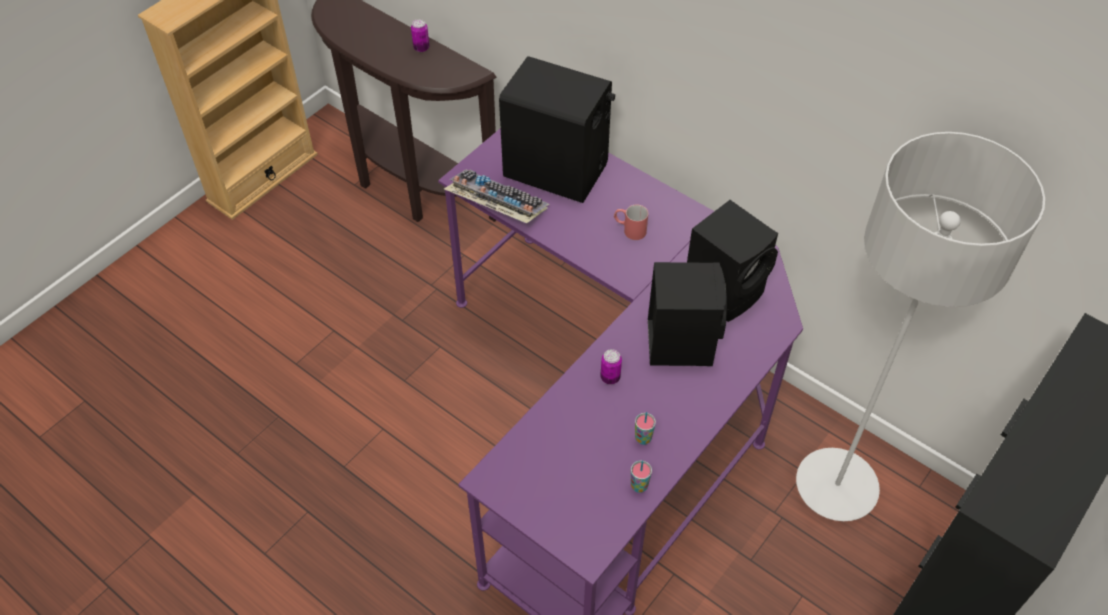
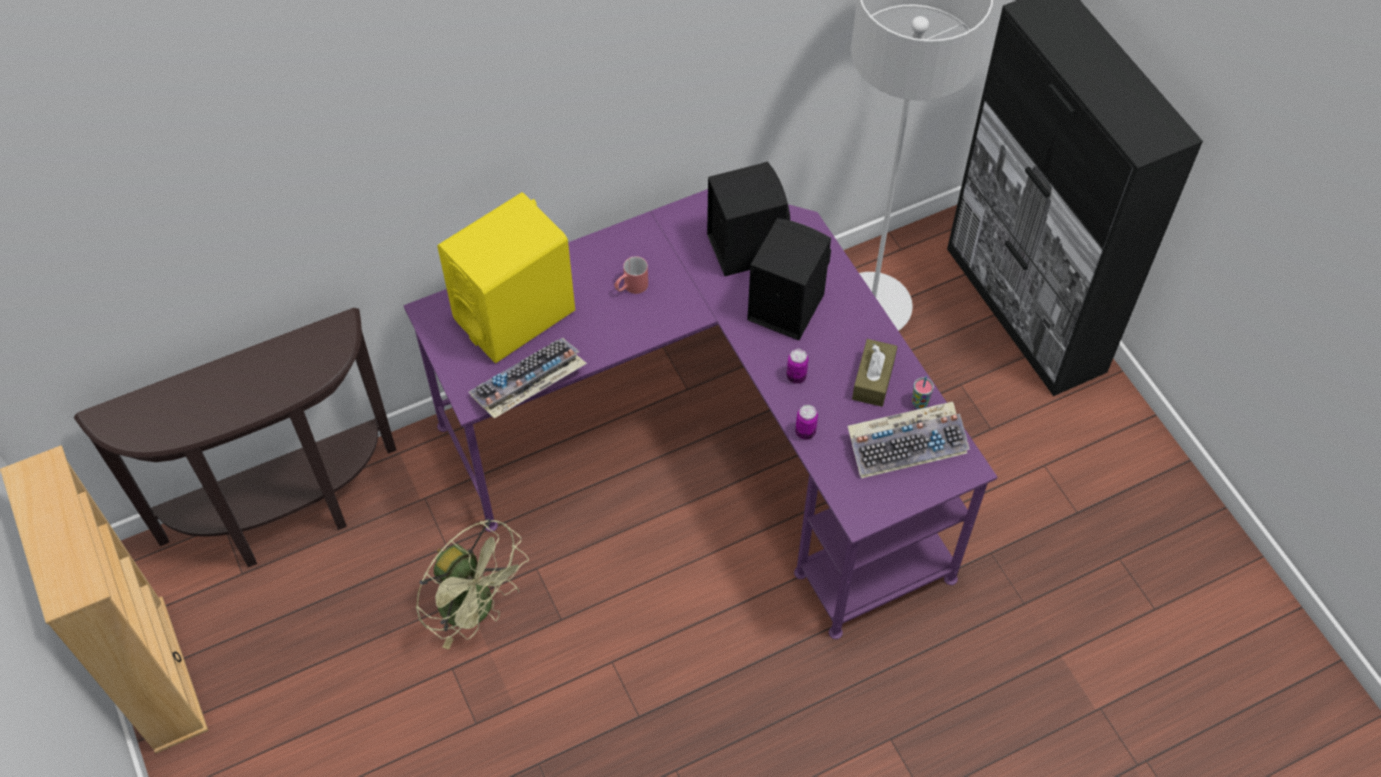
camera: 65 degrees left, 5 degrees up
(388, 324) = (476, 609): none -> green fan
(421, 48) = (266, 359): can -> can (805, 432)
(556, 170) = (515, 315): black speaker -> yellow speaker
(587, 492) = (907, 444): none -> keyboard
(643, 438) = (873, 379): cup -> brown tissue box

